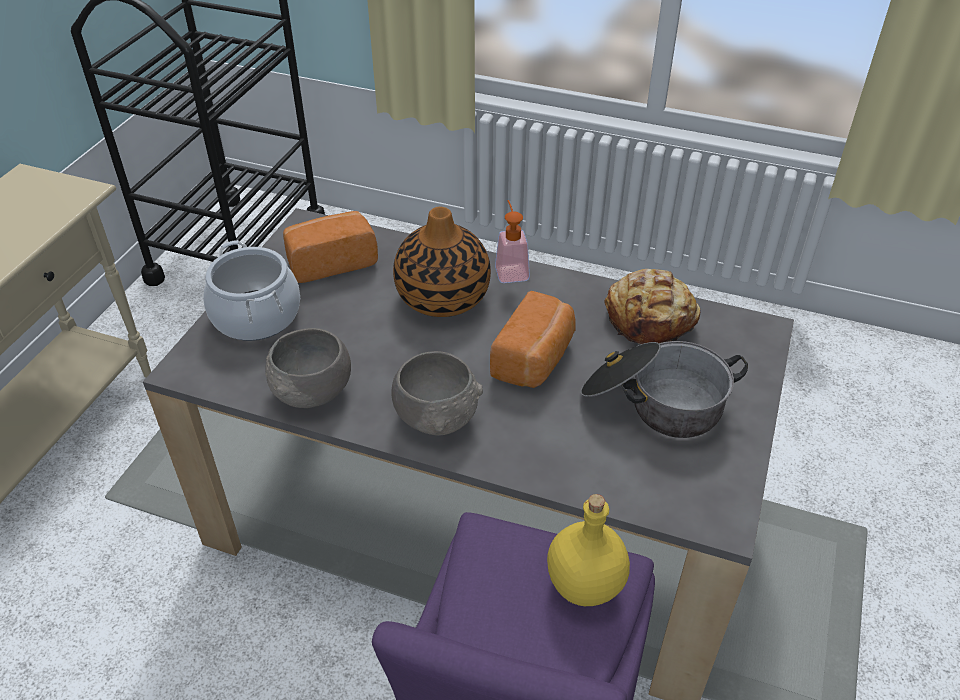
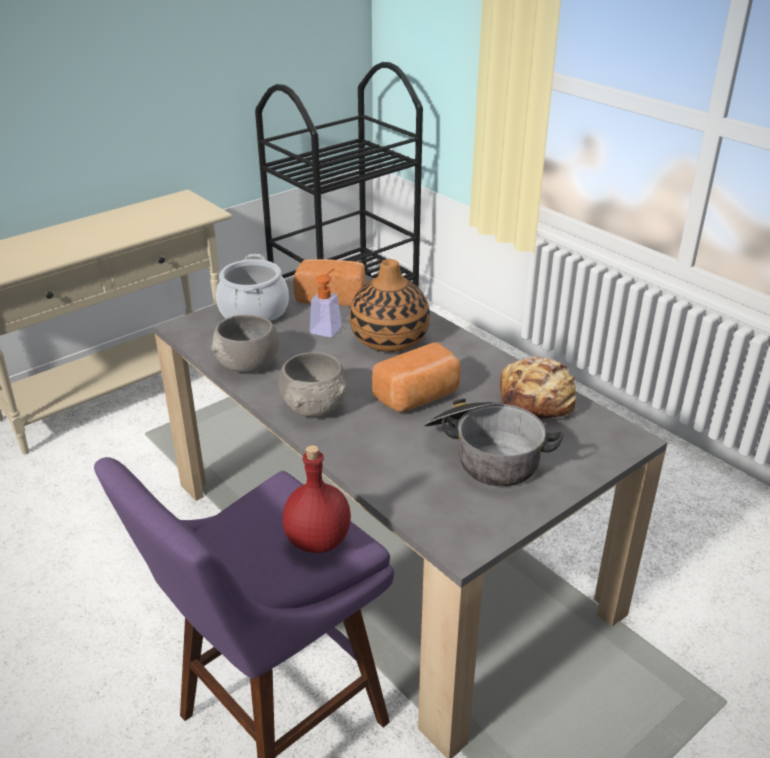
camera: 30 degrees right, 10 degrees down
(510, 269) = (457, 338): soap dispenser -> soap dispenser (328, 327)
(583, 584) = (317, 540): yellow bottle -> red bottle

